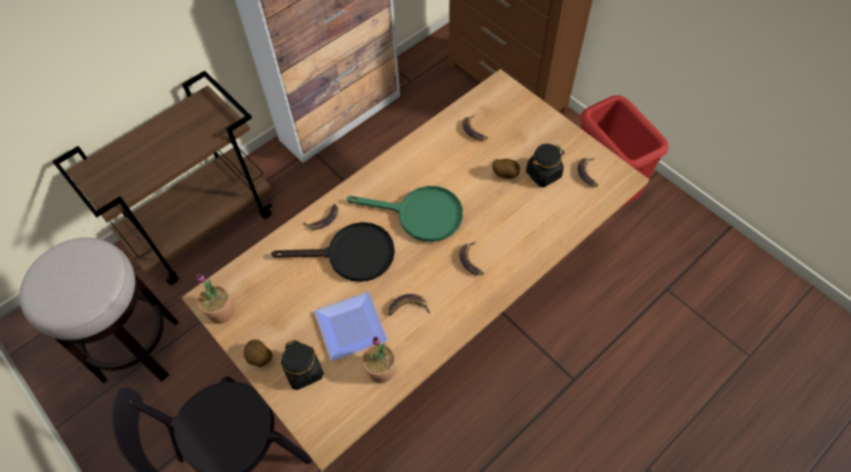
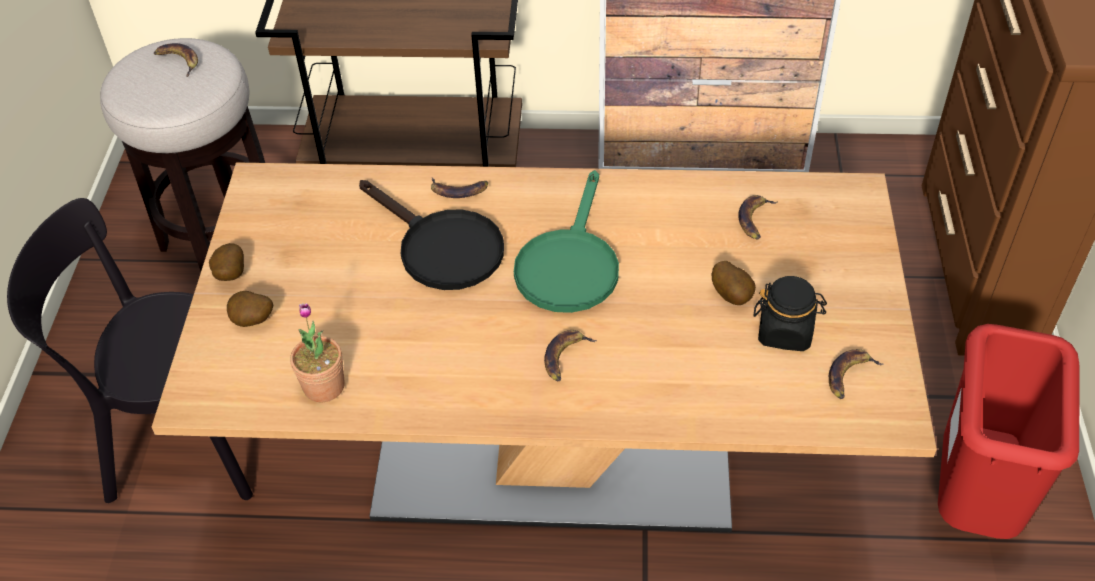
camera: 45 degrees right, 10 degrees down
(221, 312) = (251, 204): potted plant -> none
(304, 371) = (253, 322): black jar -> potato
(348, 326) = (348, 315): plate -> none
(407, 307) = (432, 347): banana -> banana (178, 60)
(420, 215) = (569, 264): green frying pan -> green frying pan turned 45 degrees clockwise

